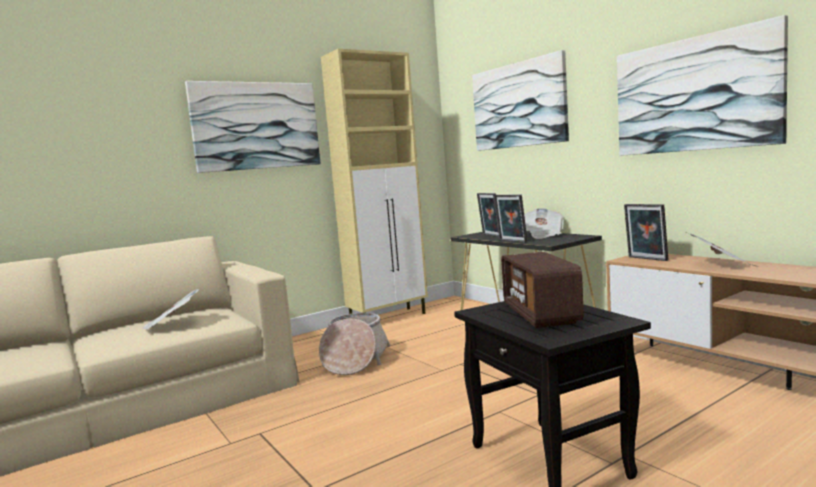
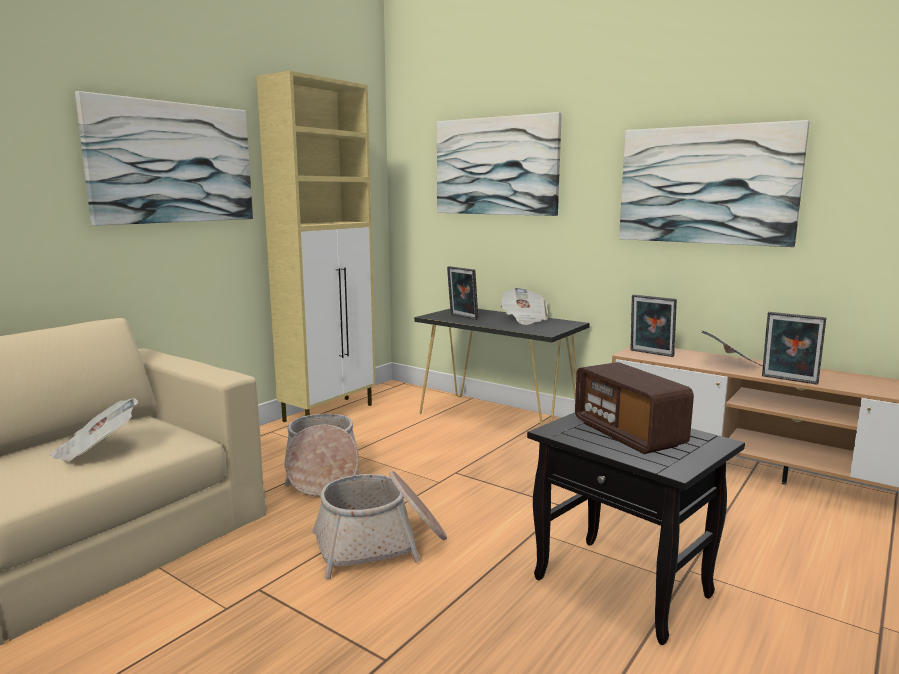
camera: 20 degrees left, 5 degrees up
(366, 411) = (380, 544): none -> basket
(511, 241) = (498, 327): picture frame -> picture frame (788, 380)

